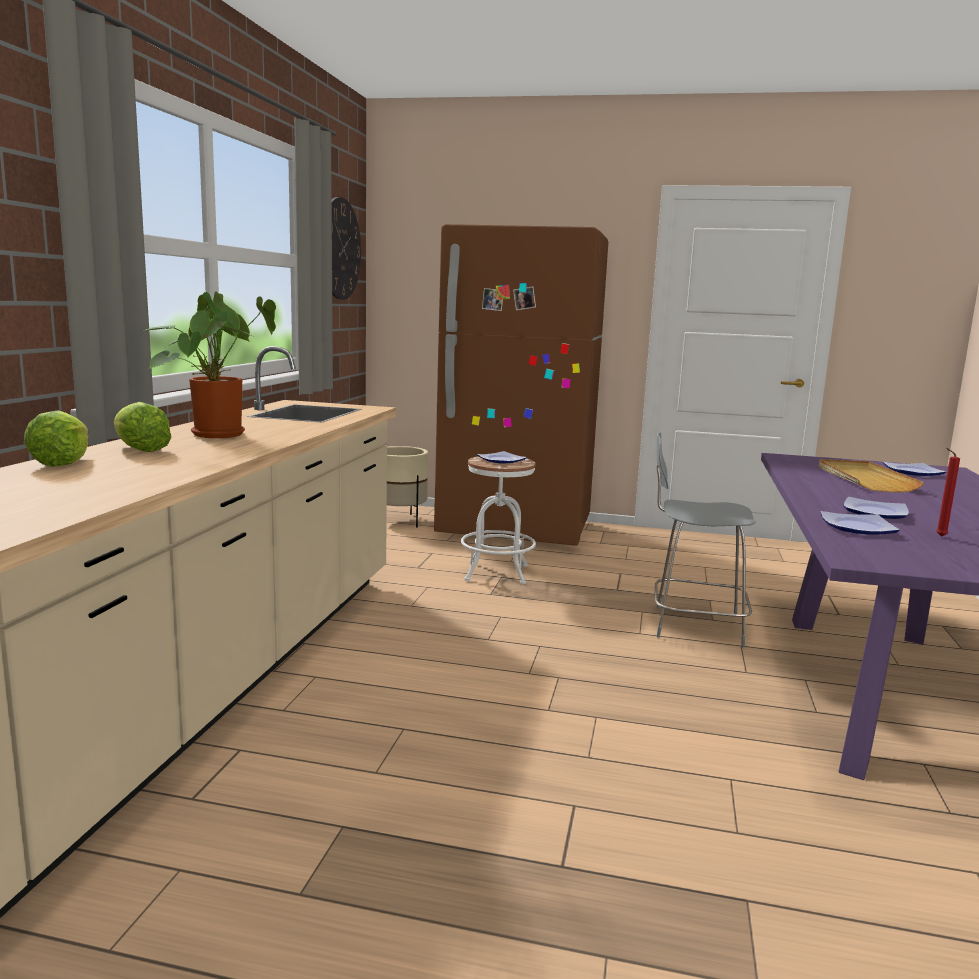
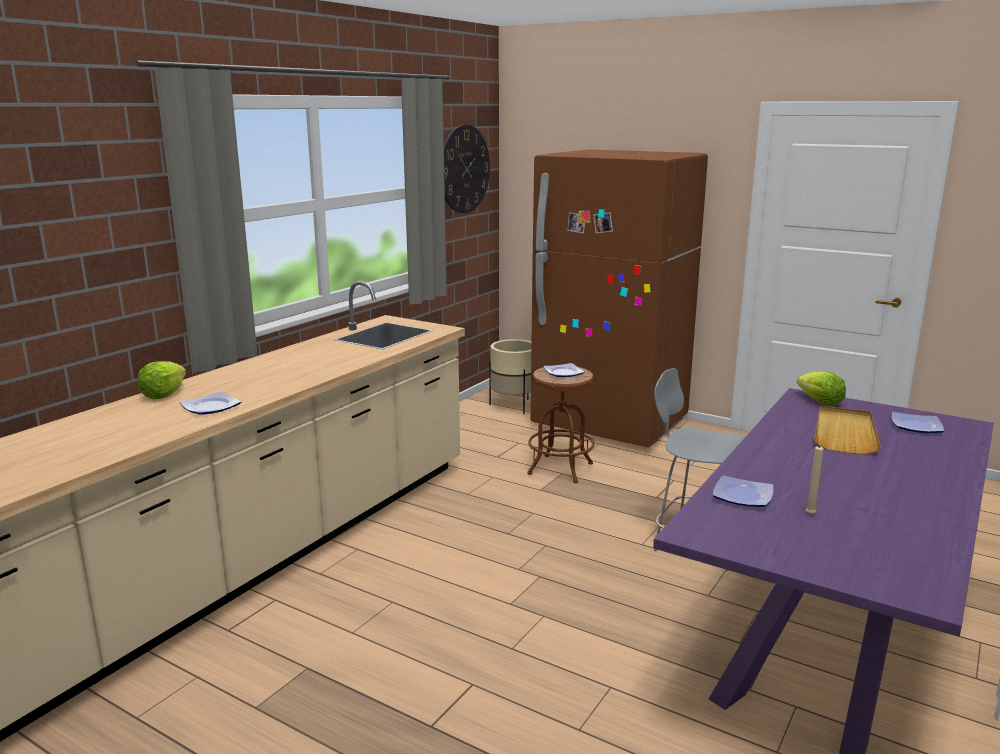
camera: 20 degrees right, 5 degrees up
(140, 449) = (223, 381): lettuce -> lettuce (819, 401)
(217, 433) = (291, 363): potted plant -> none
(496, 573) = (560, 469): white stool -> brown stool
(873, 512) = (787, 478): plate -> plate (211, 407)
(939, 536) = (808, 514): red candle -> beige candle

